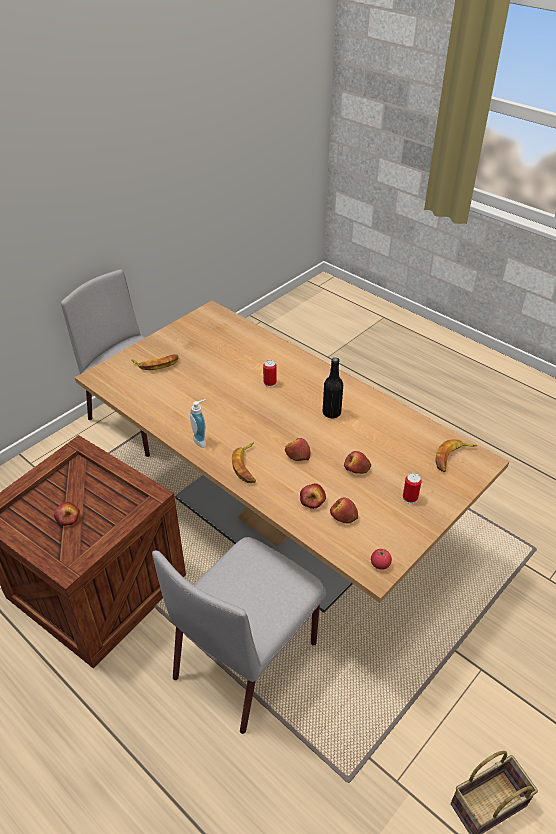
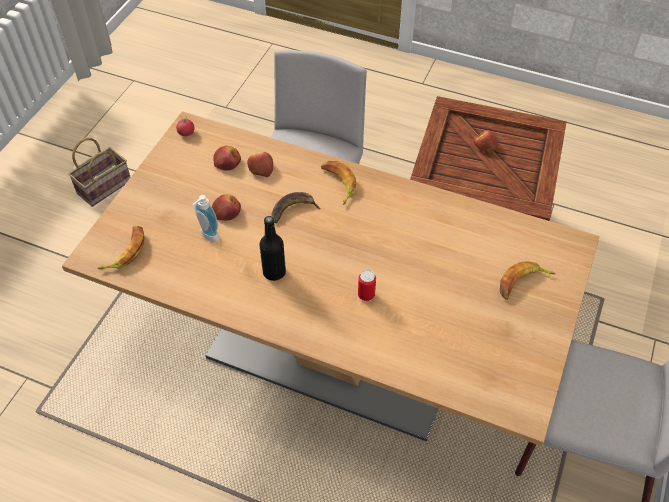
camera: 160 degrees right, 10 degrees up
(202, 440) = (399, 198): soap dispenser -> soap dispenser (208, 237)
(297, 454) = (293, 209): apple -> banana
(410, 498) = (167, 195): can -> none

